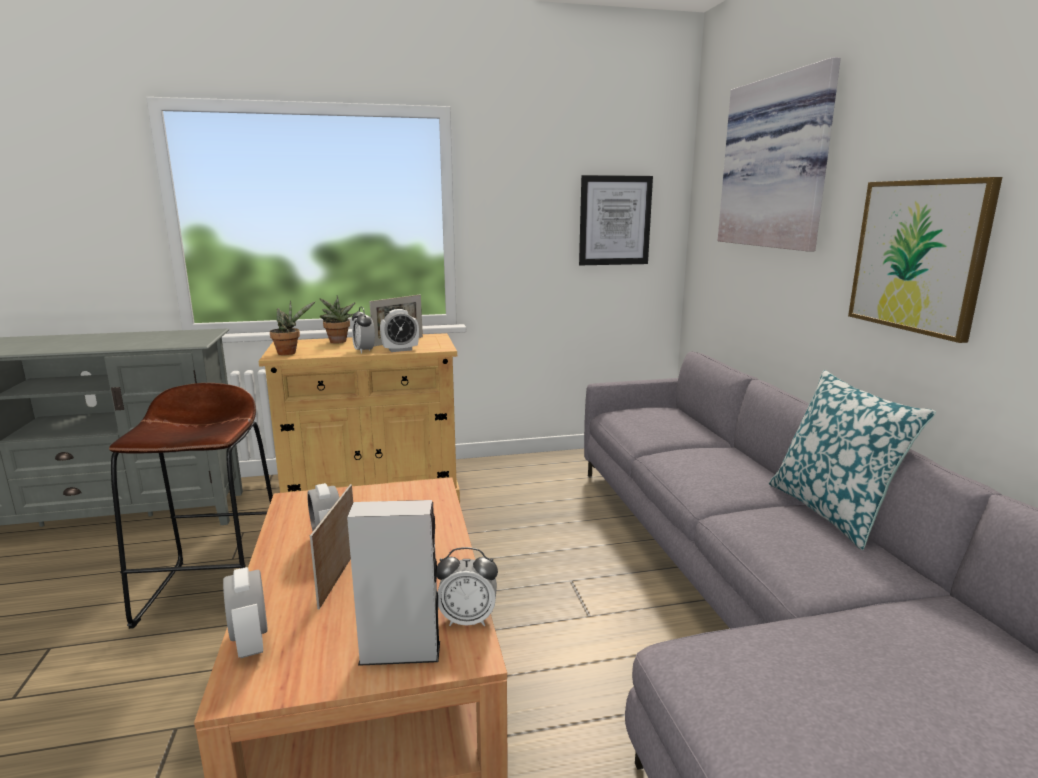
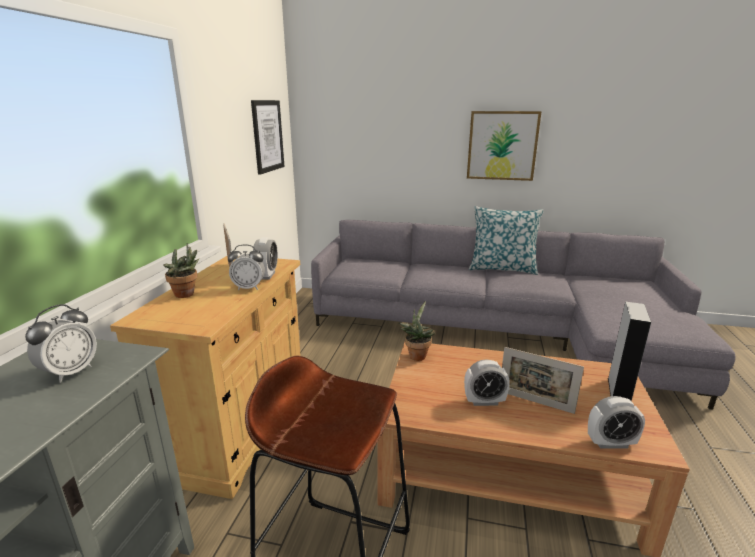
camera: 65 degrees left, 5 degrees up
(289, 352) = (199, 319): potted plant -> potted plant (416, 355)
(468, 619) = (588, 366): alarm clock -> alarm clock (70, 372)
(778, 163) = (391, 97): picture -> none

